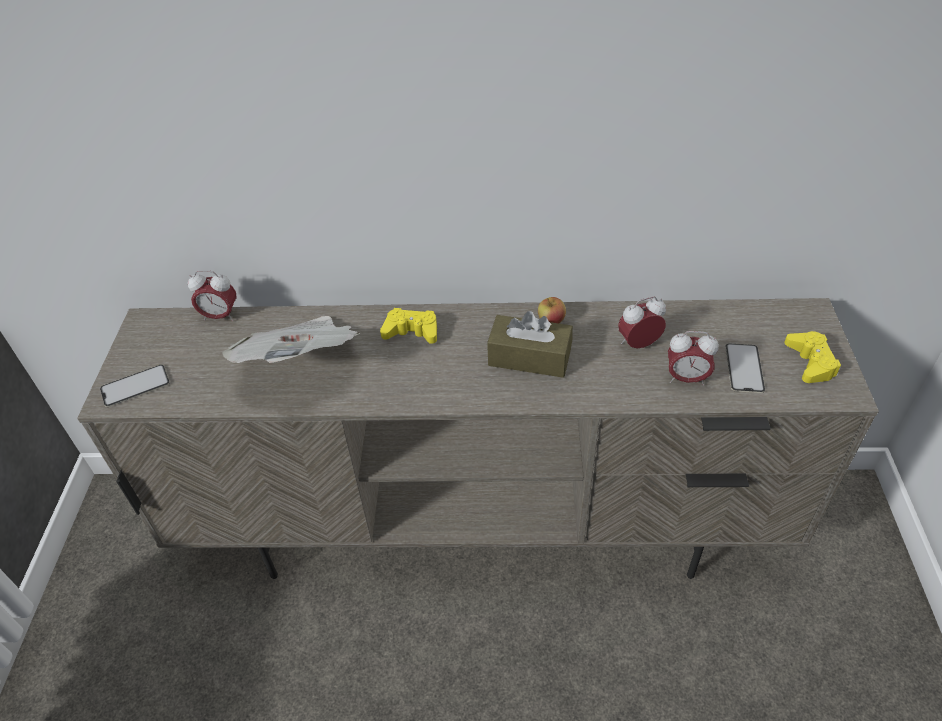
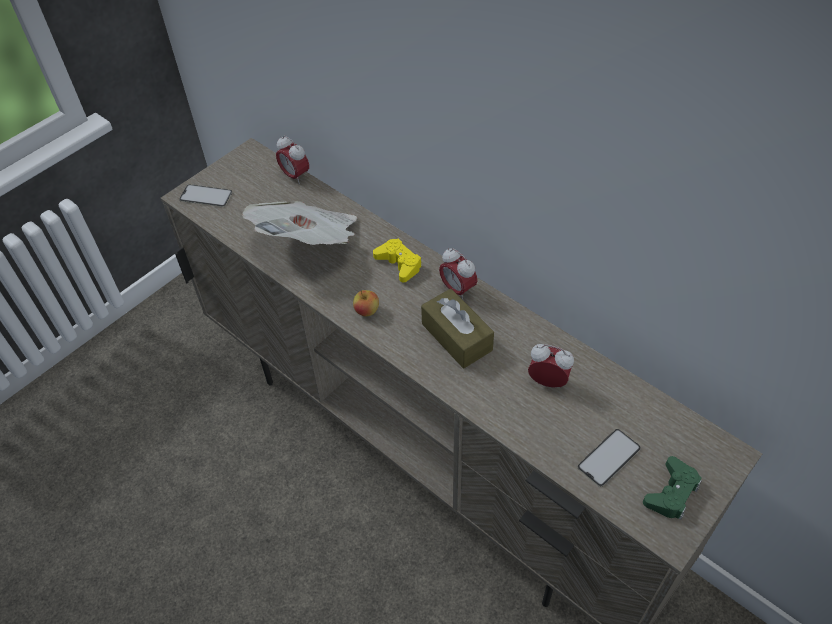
camera: 40 degrees right, 5 degrees up
(551, 321) = (503, 319): apple -> apple (367, 311)
(686, 378) = (552, 433): alarm clock -> alarm clock (457, 290)
(810, 362) = (672, 493): yellow game controller -> green game controller

